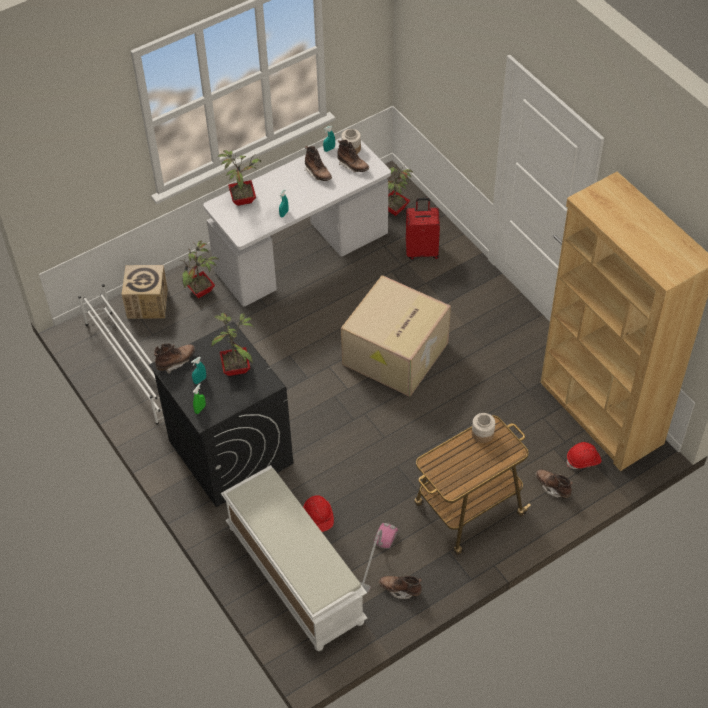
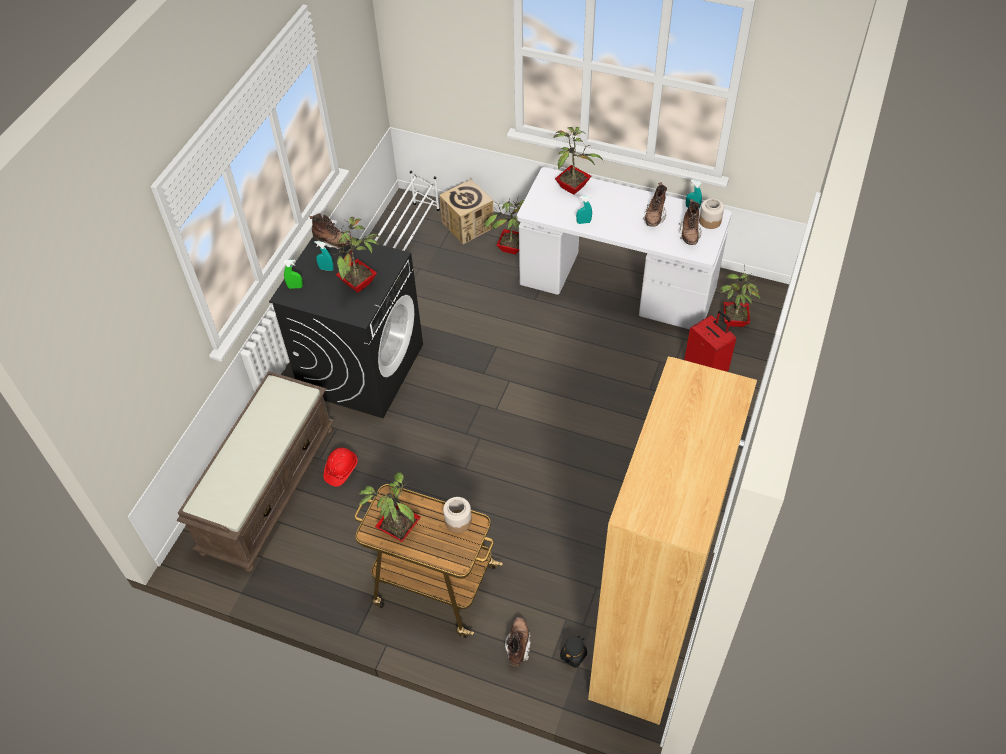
camera: 55 degrees right, 0 degrees up
(293, 574) = (268, 488): white bench -> brown bench
(376, 559) = (326, 541): vacuum cleaner -> none
(396, 355) = (566, 422): cardboard box -> none
(400, 589) = (306, 580): brown boot -> none
(461, 472) = (398, 529): none -> potted plant
(583, 460) = (573, 655): red hard hat -> black jar

